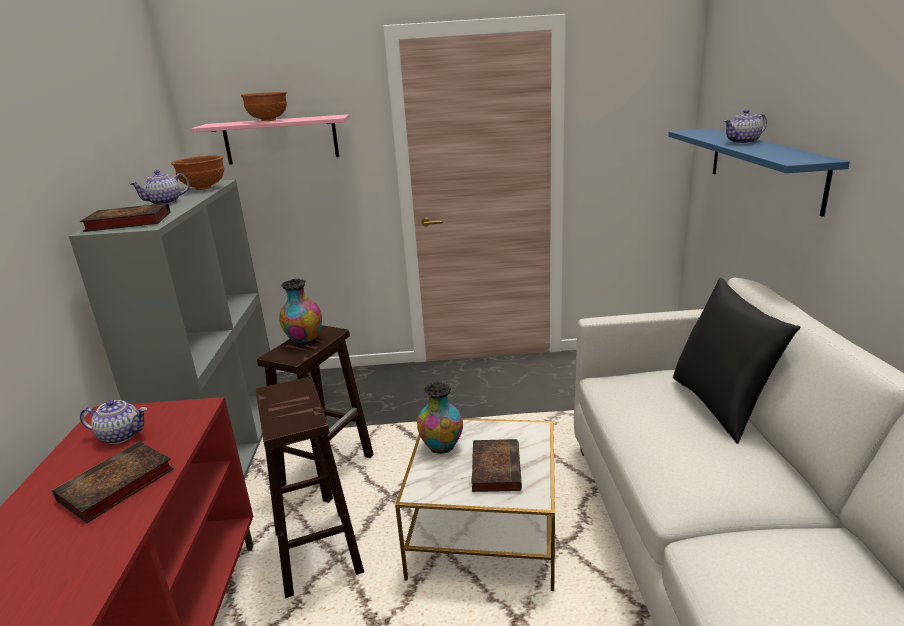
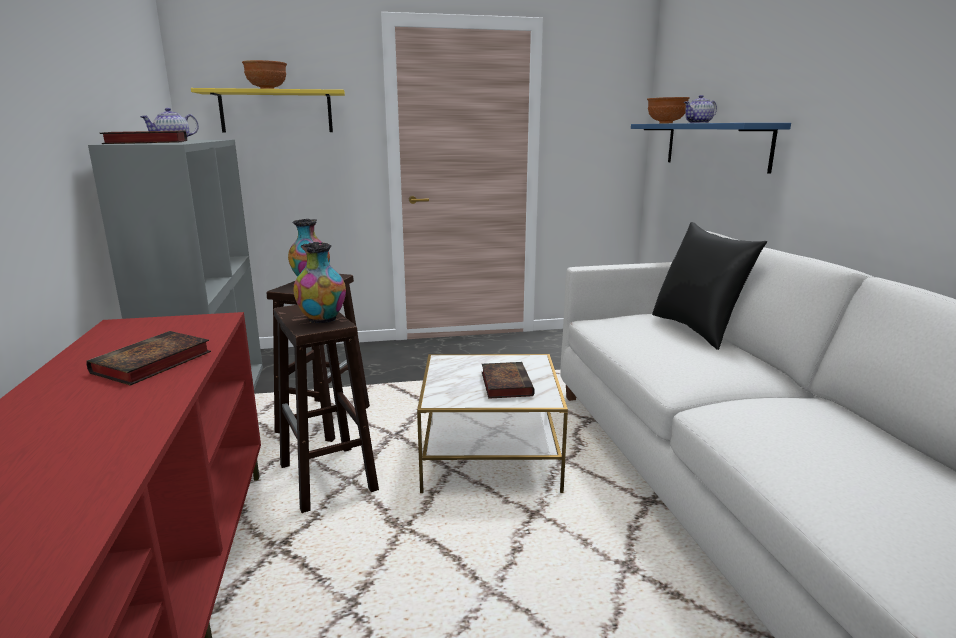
camera: 10 degrees left, 5 degrees down
(121, 435) = (143, 335): teapot -> none
(203, 188) = (205, 140): brown bowl -> brown bowl (665, 123)
(281, 140) = (276, 112): pink shelf -> yellow shelf
(441, 447) = (451, 372): vase -> vase (322, 319)

